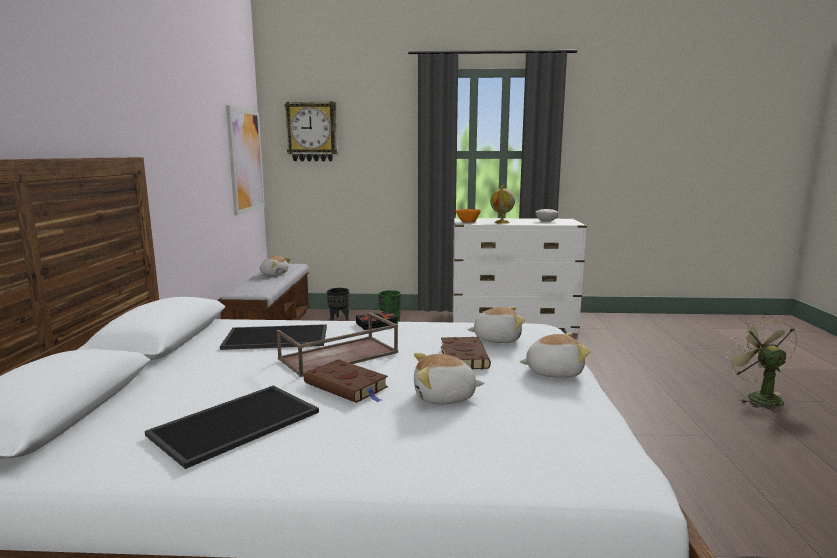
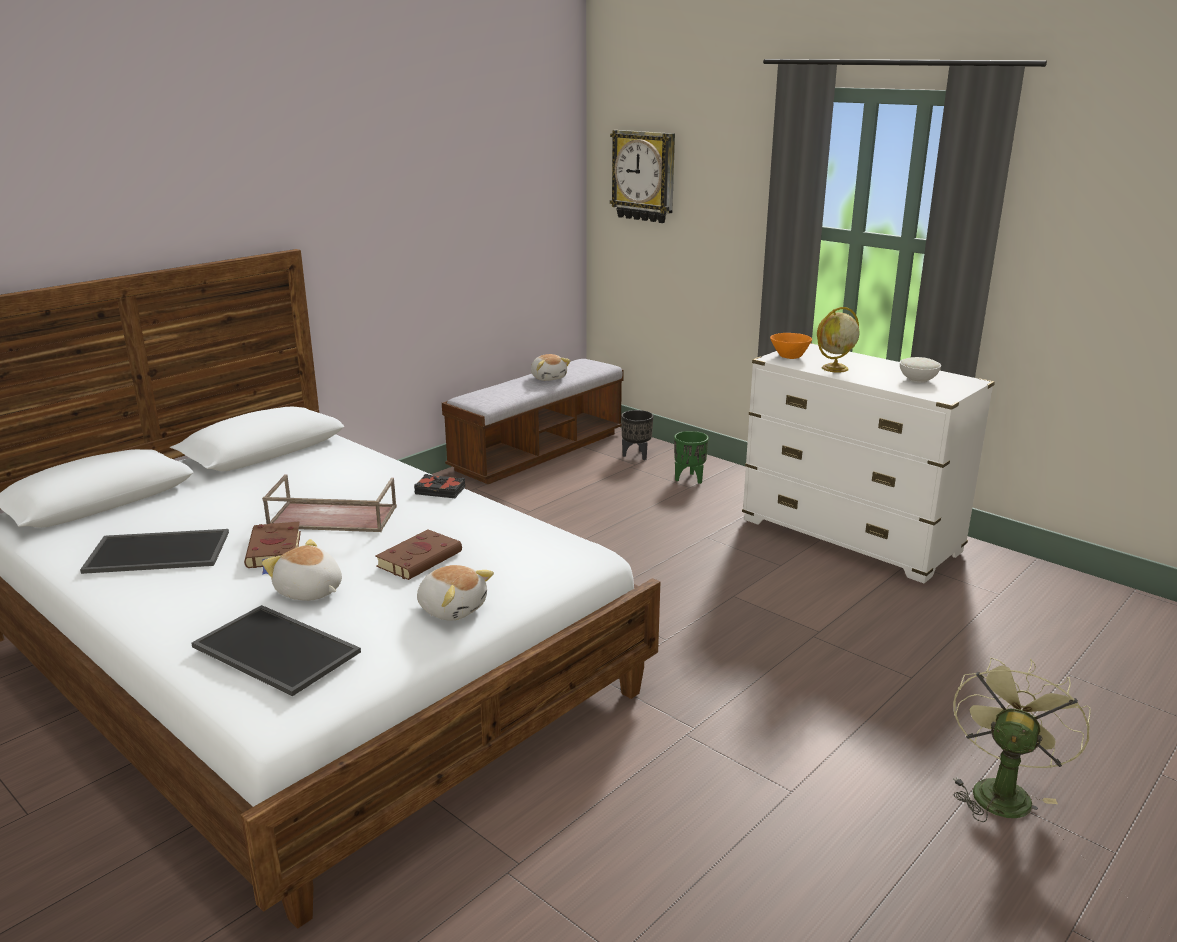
camera: 40 degrees right, 10 degrees up
(245, 160) = (538, 217): picture -> none
(275, 338) = (331, 478): tray -> tray (273, 650)
(497, 339) = (500, 551): plush toy -> none

